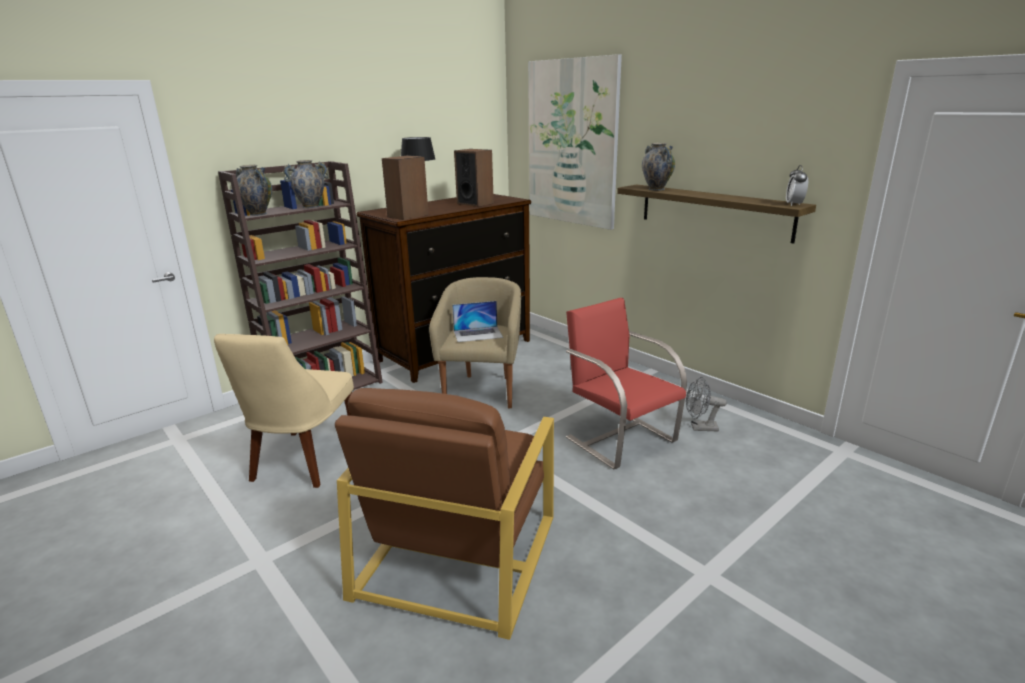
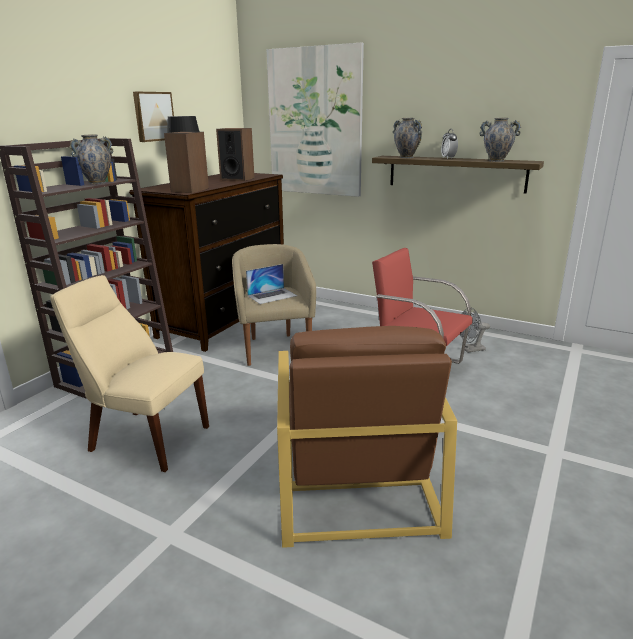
camera: 20 degrees left, 0 degrees up
(258, 214) = (49, 190): vase -> vase (496, 161)
(302, 462) = (145, 437): beige chair -> beige chair turned 120 degrees clockwise
(390, 137) = (153, 116): none -> picture
(794, 204) = (530, 161): alarm clock -> alarm clock (448, 158)

